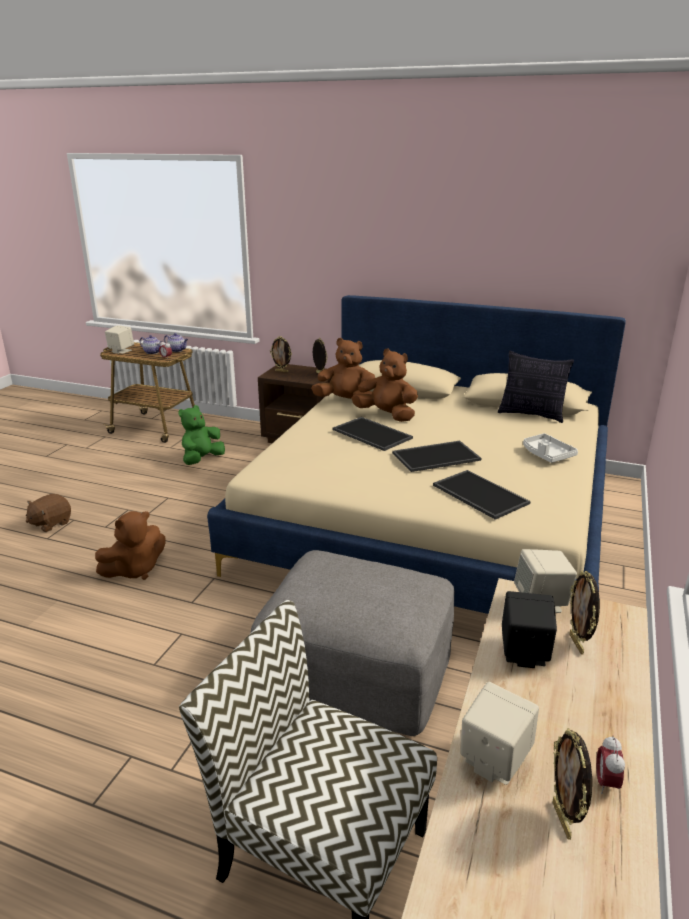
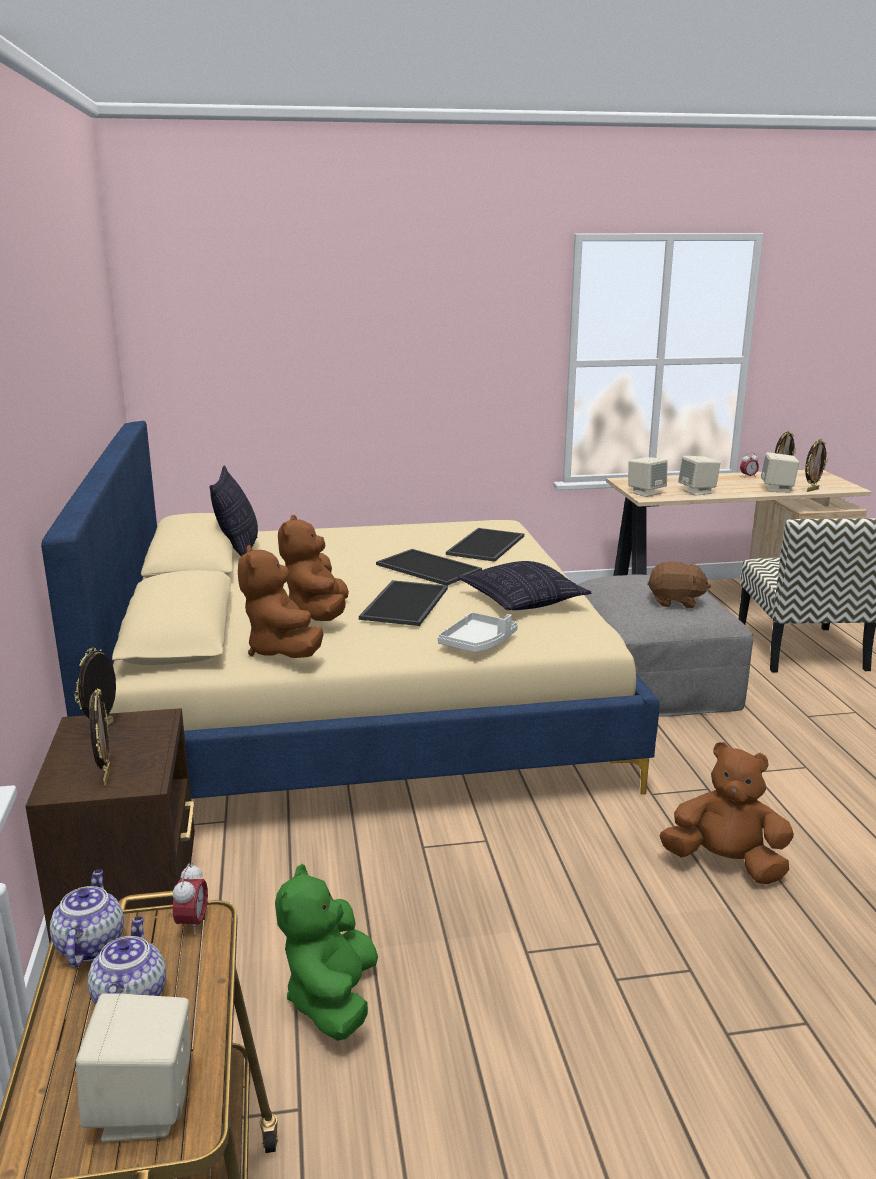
camera: 120 degrees left, 5 degrees down
(51, 523) = (775, 1059): brown plush toy -> brown plush toy (675, 601)
(202, 460) = (332, 999): green plush toy -> green plush toy turned 90 degrees clockwise
(338, 469) = (521, 602): none -> pillow
(524, 653) = (697, 491): black speaker -> beige speaker
(546, 454) = (358, 536): white tray -> white tray (478, 643)
(577, 644) = (668, 485): picture frame -> picture frame (811, 490)

